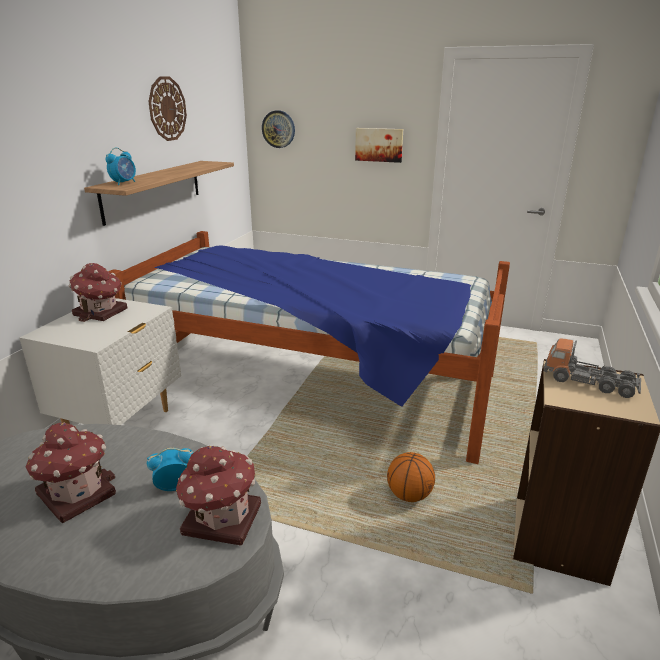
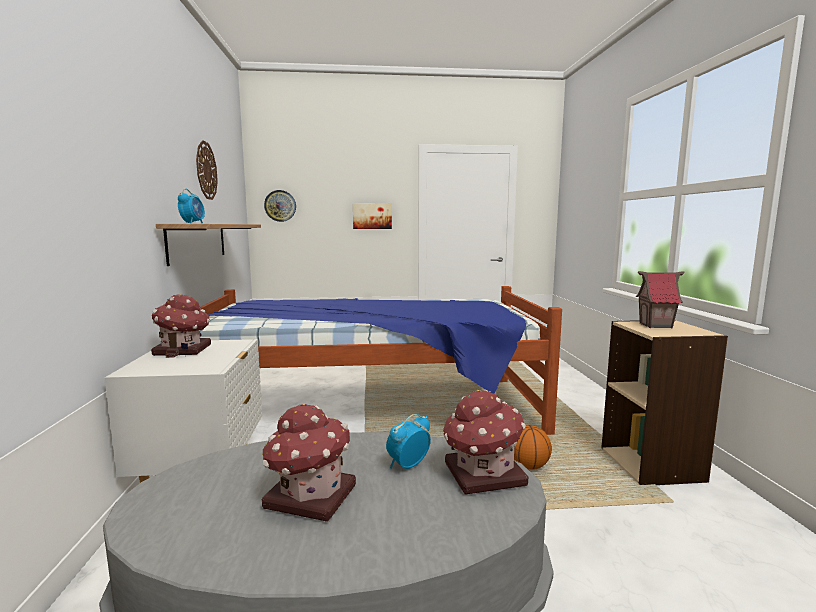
camera: 25 degrees left, 15 degrees down
(589, 382) = (656, 325): toy truck -> toy house

